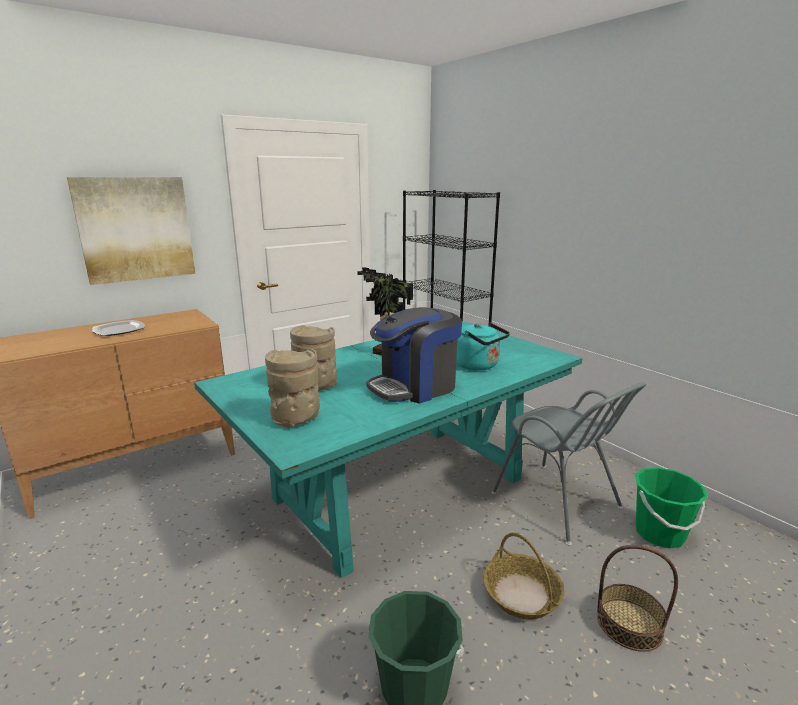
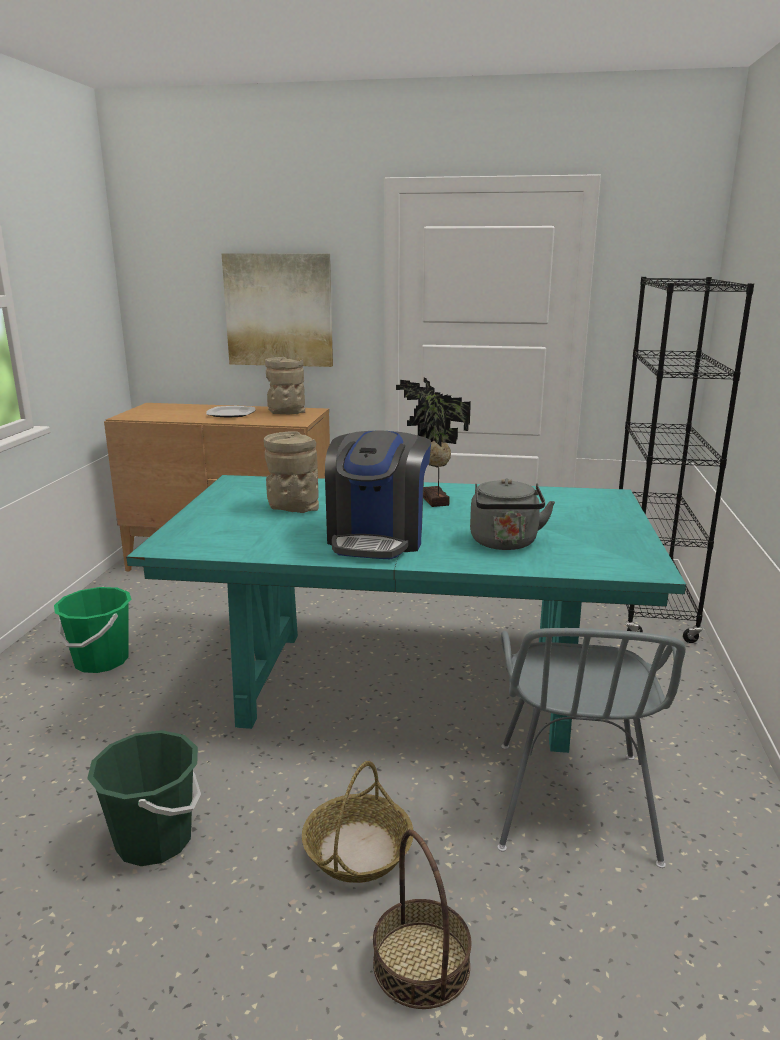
camera: 45 degrees right, 0 degrees up
(295, 420) = (217, 527): beige vase -> beige vase (286, 413)
(414, 387) = (377, 538): coffee machine -> coffee machine turned 90 degrees counterclockwise
(479, 366) = (505, 544): turquoise kettle -> grey kettle
(659, 533) = (662, 929): green bucket -> green bucket (101, 661)

